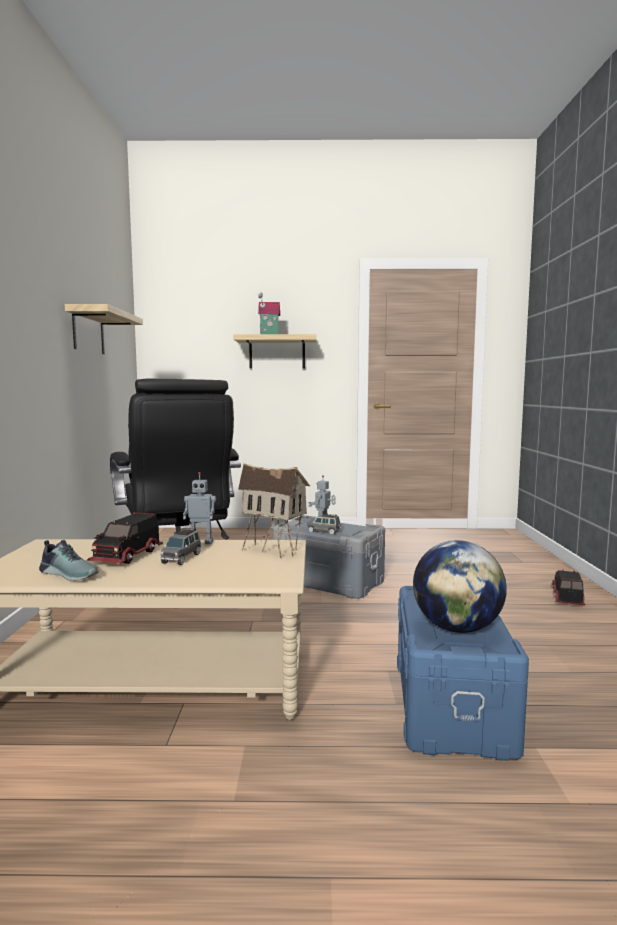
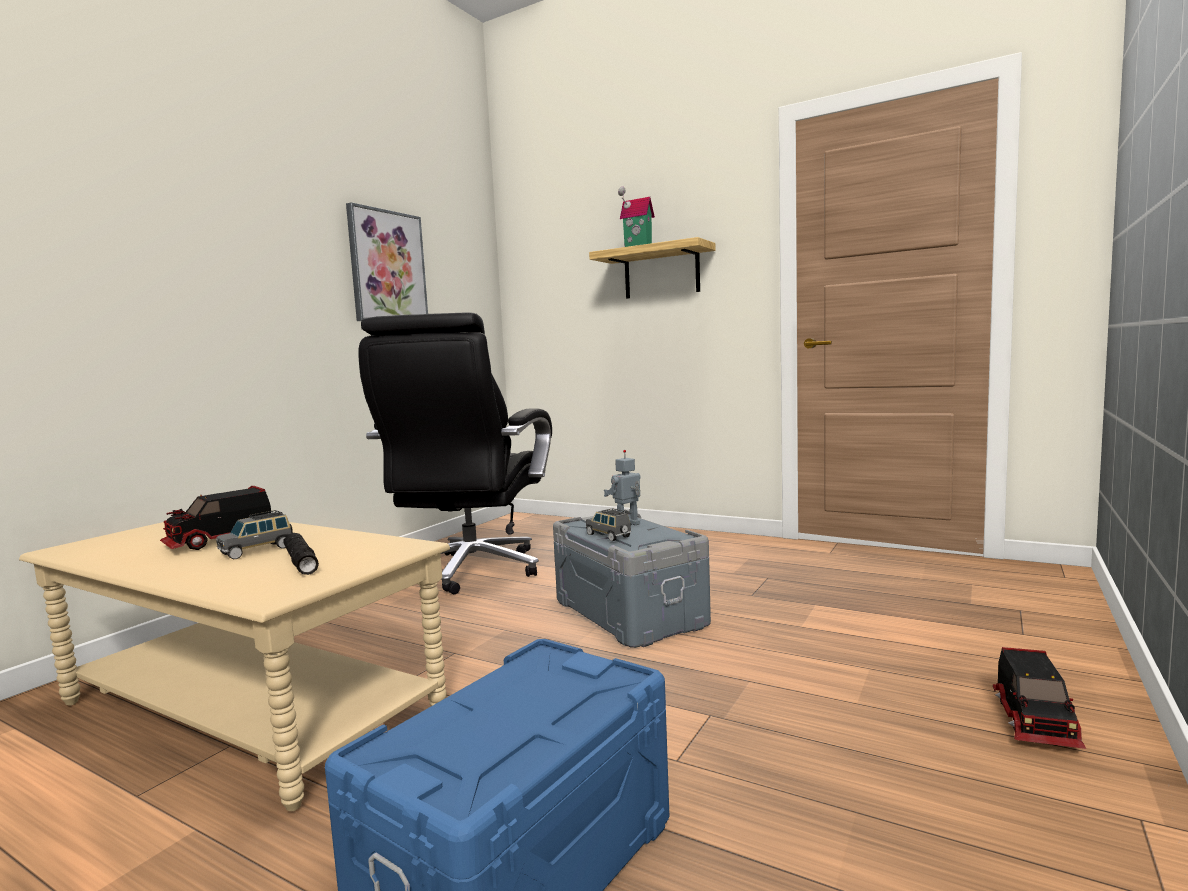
camera: 30 degrees right, 0 degrees up
(70, 574) = (125, 555): shoe -> none
(88, 331) = (387, 267): shelf -> picture
(201, 542) = (329, 532): toy robot -> none
(238, 560) = (301, 561): none -> black flashlight
(274, 550) = (370, 554): toy house -> none
(457, 628) = (481, 733): globe -> none
(566, 597) = (1036, 722): toy truck -> toy truck turned 150 degrees clockwise

